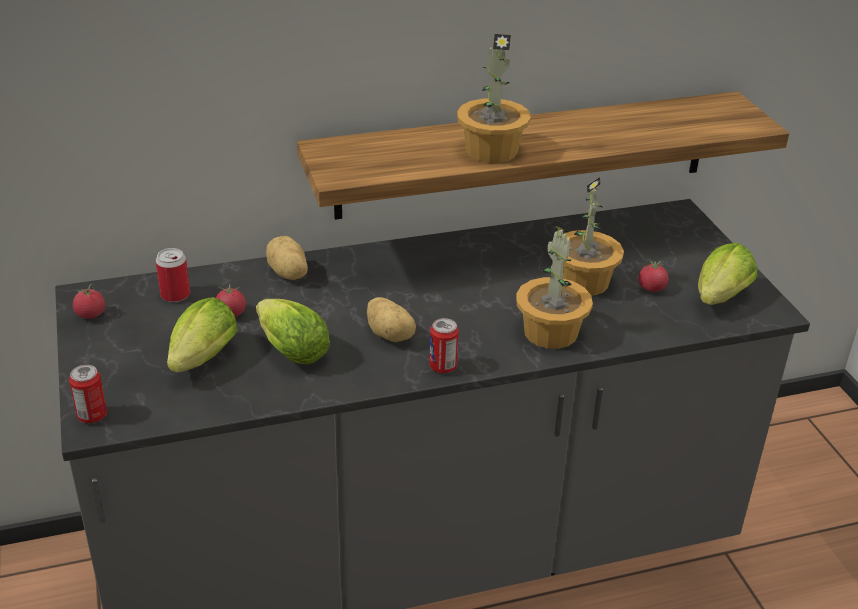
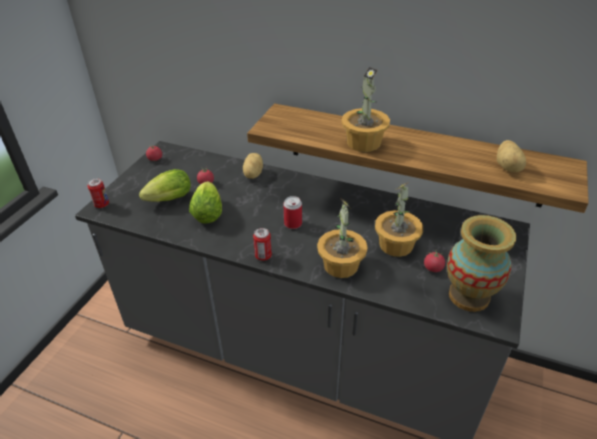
camera: 40 degrees right, 5 degrees up
(175, 295) = (196, 164): can -> can (293, 224)
(391, 335) = (260, 226): potato -> potato (508, 167)
(718, 300) = (469, 296): lettuce -> vase

